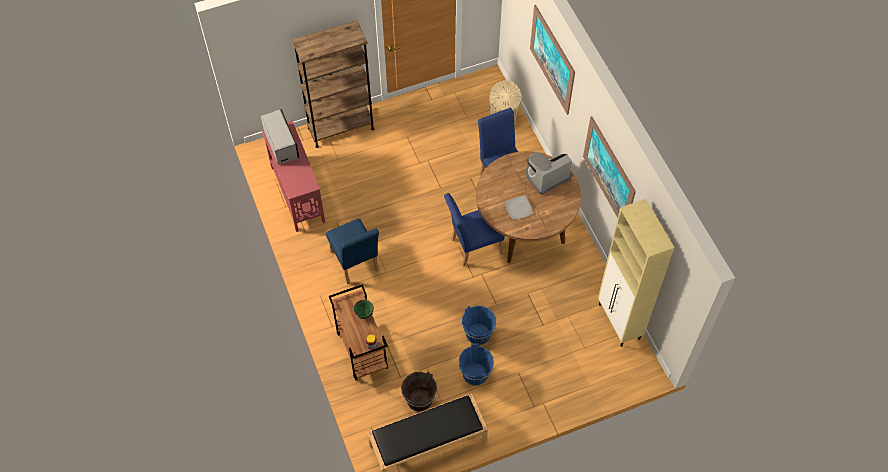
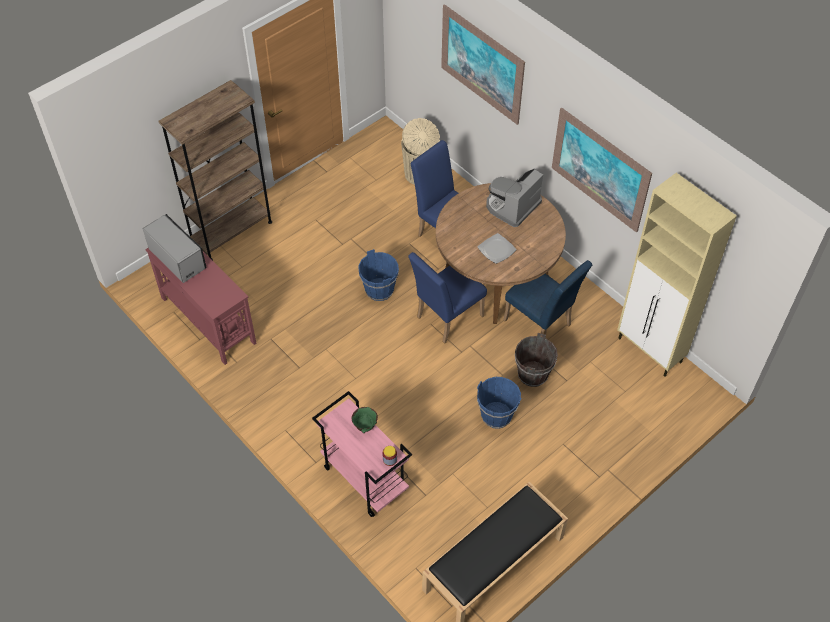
camera: 20 degrees left, 5 degrees down
(355, 264) = (314, 380): blue chair -> blue chair (540, 326)
(361, 350) = (364, 478): brown cart -> pink cart
(419, 400) = (461, 515): brown bucket -> brown bucket (533, 374)
(475, 374) = (513, 463): blue bucket -> blue bucket (379, 290)

